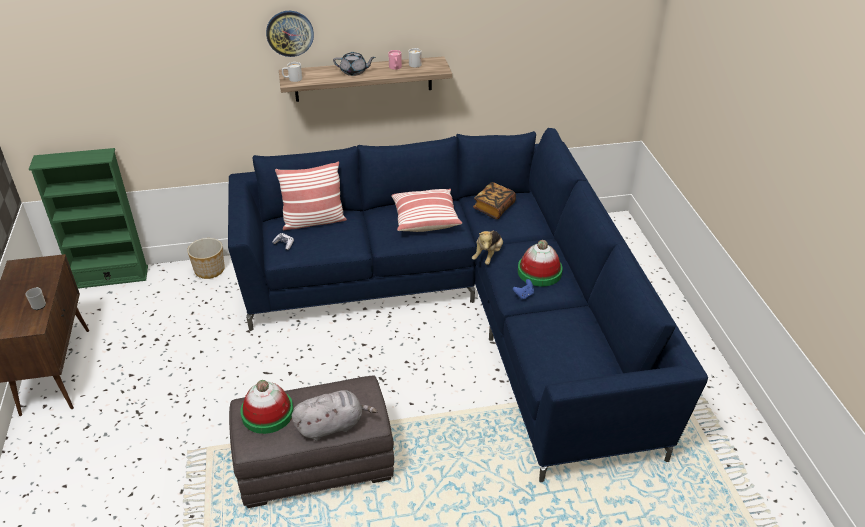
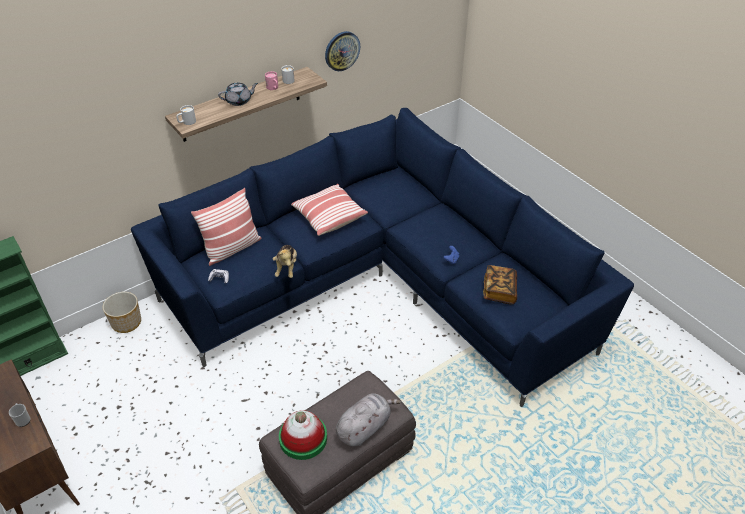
camera: 25 degrees left, 5 degrees up
(290, 33) = (171, 78): wall clock -> wall clock (342, 51)
(488, 256) = (400, 234): plush toy -> plush toy (286, 268)
(494, 208) = (379, 190): book -> book (499, 291)
(539, 272) = (451, 236): hat -> none

